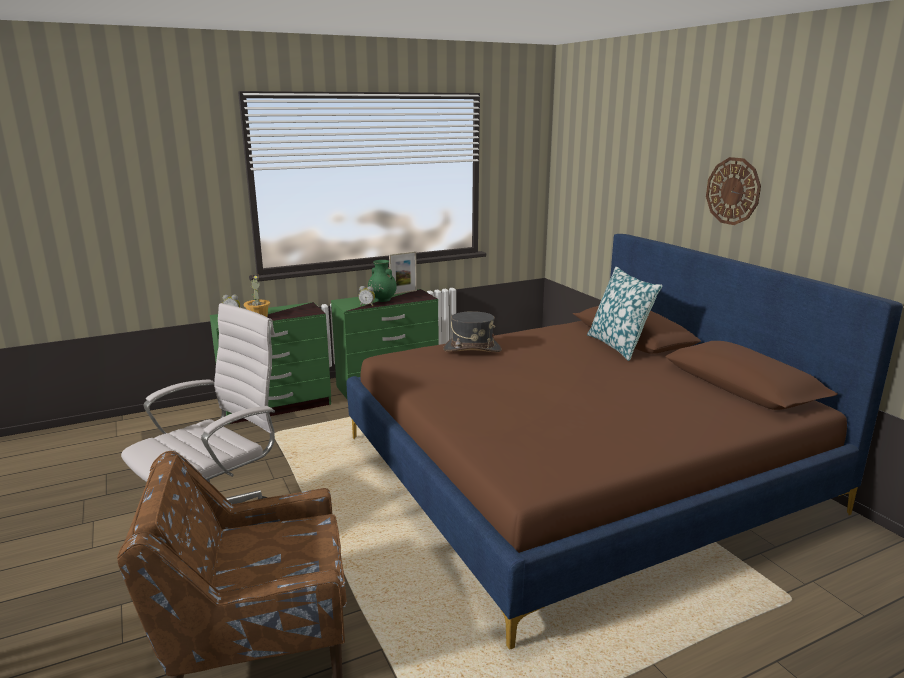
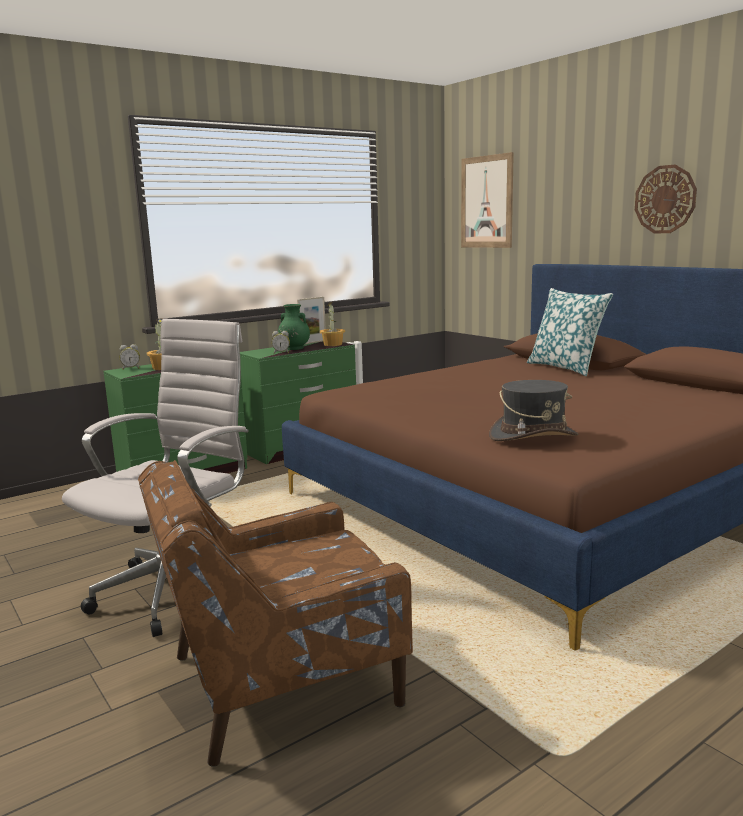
camera: 10 degrees left, 5 degrees down
(419, 297) = (333, 344): none -> potted plant
(472, 349) = (418, 379): grey hat -> grey hat (533, 436)
(584, 164) = (486, 202): none -> picture

